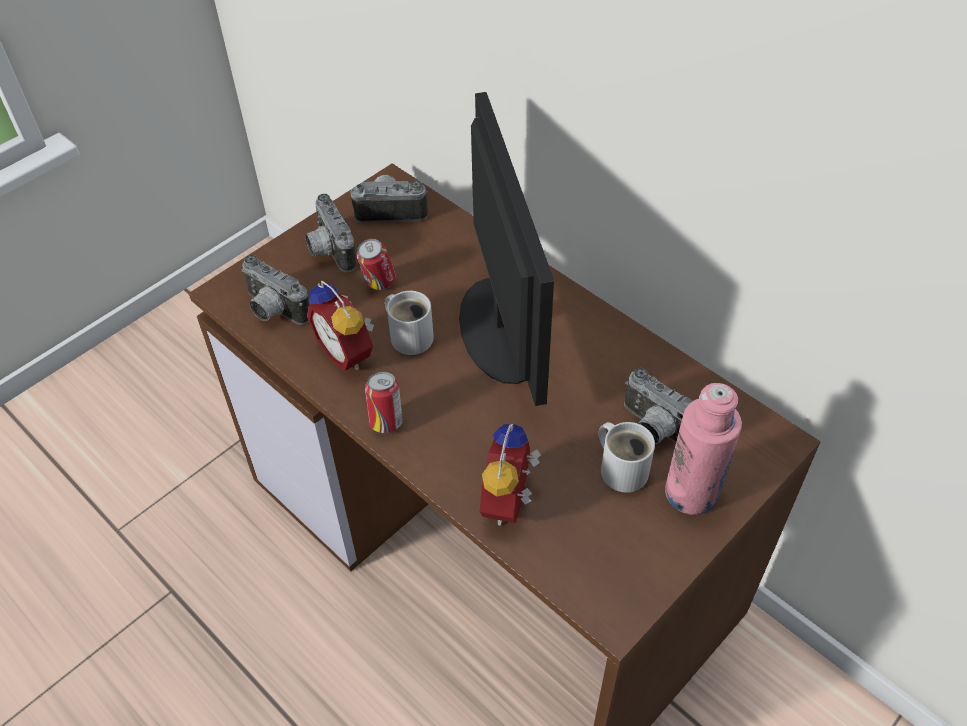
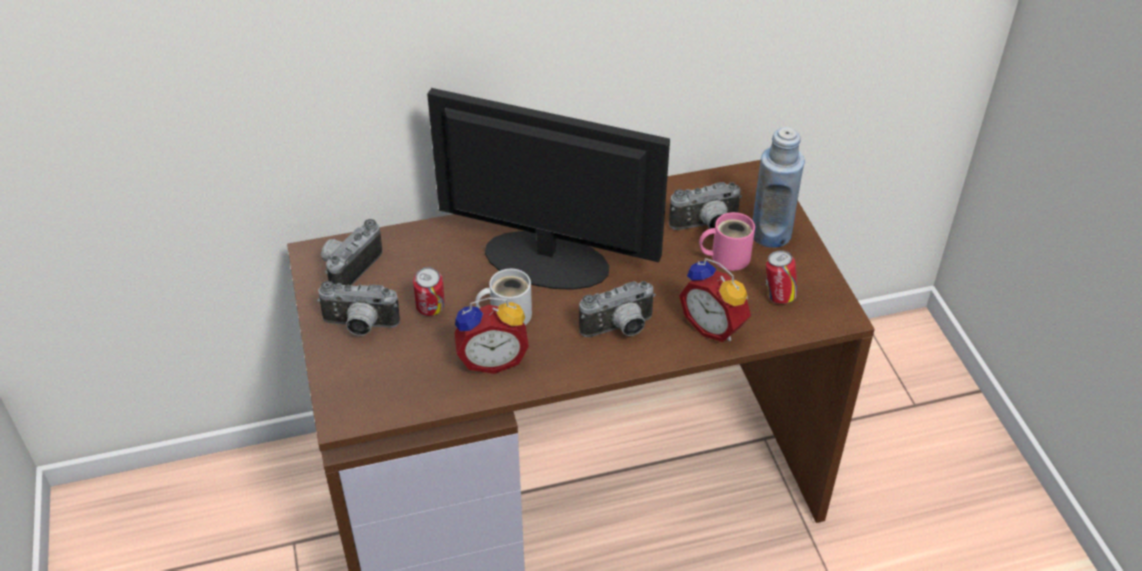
camera: 60 degrees left, 5 degrees down
(273, 311) = (399, 391): camera -> camera (620, 329)
(386, 422) = (586, 364): can -> can (778, 296)
(622, 468) = (726, 256): white mug -> pink mug
(691, 493) = (770, 234): pink bottle -> blue bottle

